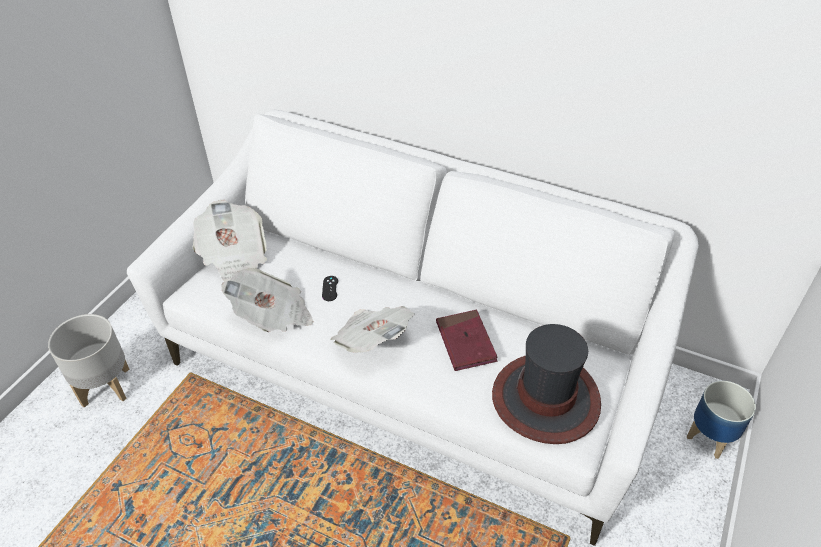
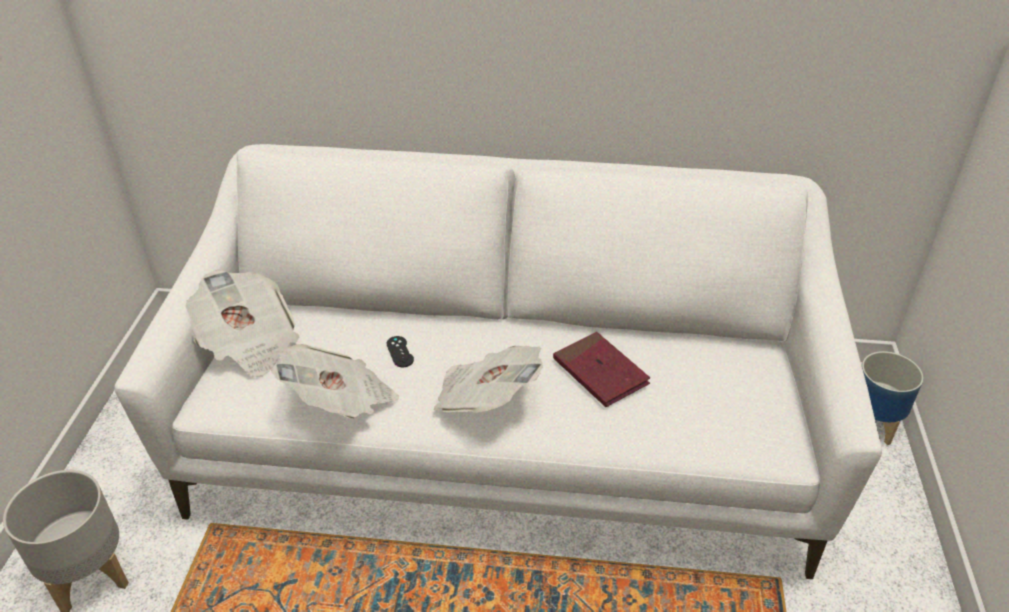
camera: 20 degrees left, 5 degrees down
(546, 399) = (726, 411): hat -> none

